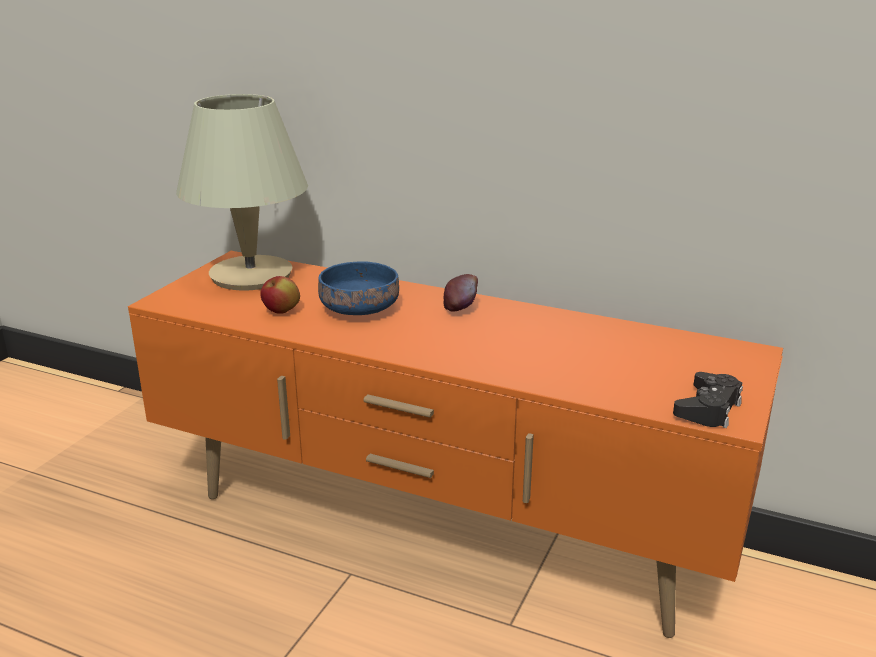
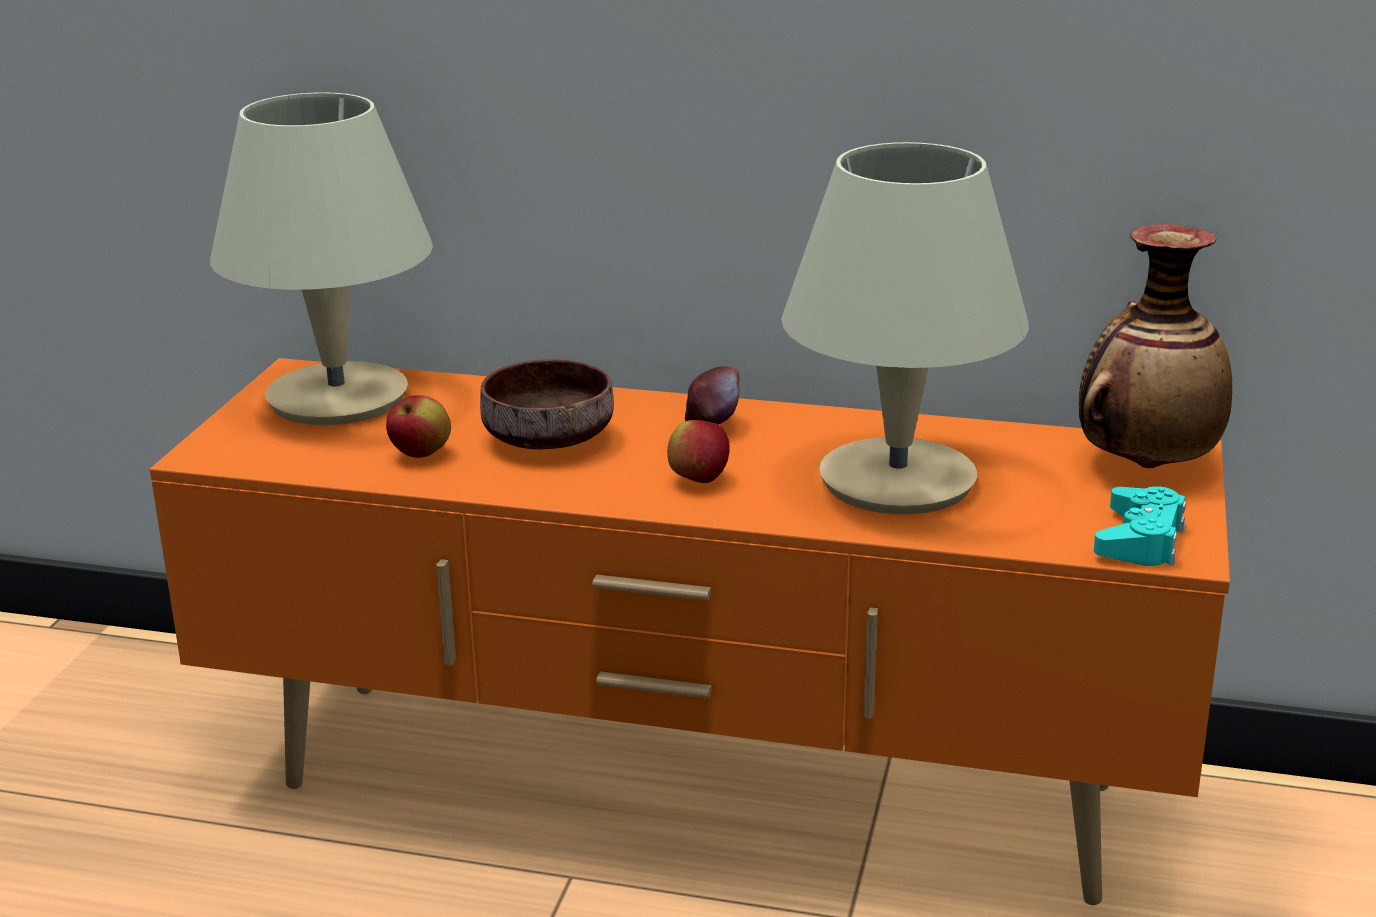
camera: 10 degrees left, 0 degrees up
(360, 308) = (549, 437): blue bowl -> brown bowl
(438, 342) = (698, 480): none -> apple
(561, 353) = (897, 480): none -> beige table lamp
(708, 408) = (1140, 540): black game controller -> turquoise game controller
(727, 358) = (1146, 464): none -> vase

